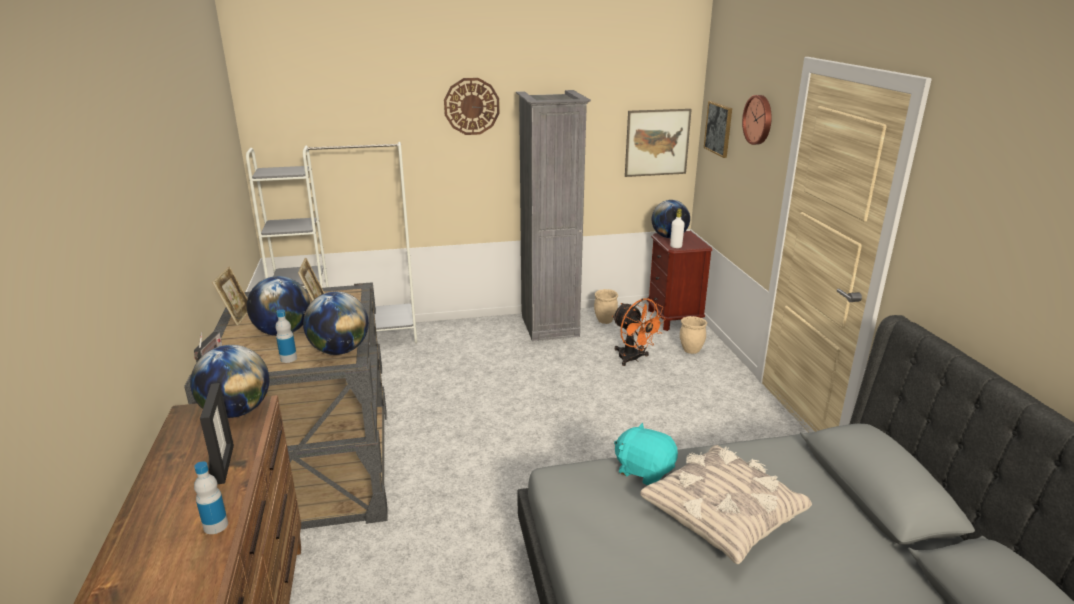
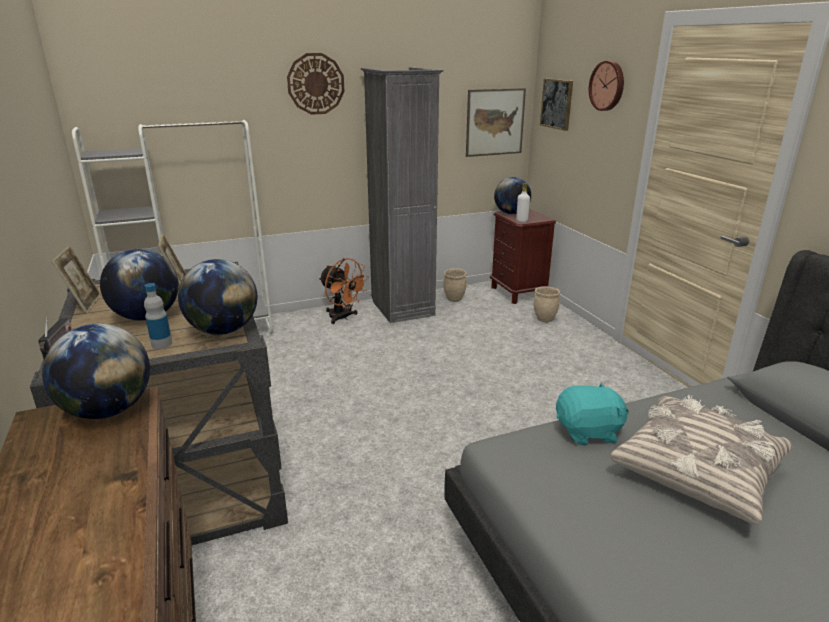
camera: 10 degrees left, 0 degrees up
(215, 526) = (112, 569): bottle -> none
(223, 464) = (104, 479): picture frame -> none
(633, 359) = (494, 331): orange fan -> orange fan (343, 318)
(644, 470) = (588, 432): turquoise plush toy -> turquoise plush toy turned 150 degrees clockwise

